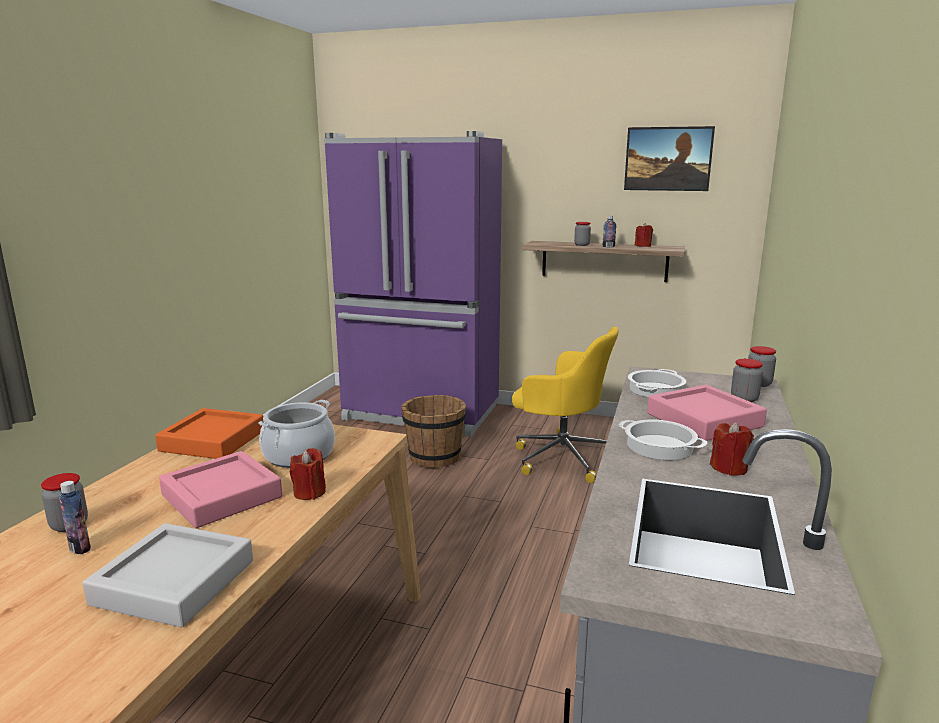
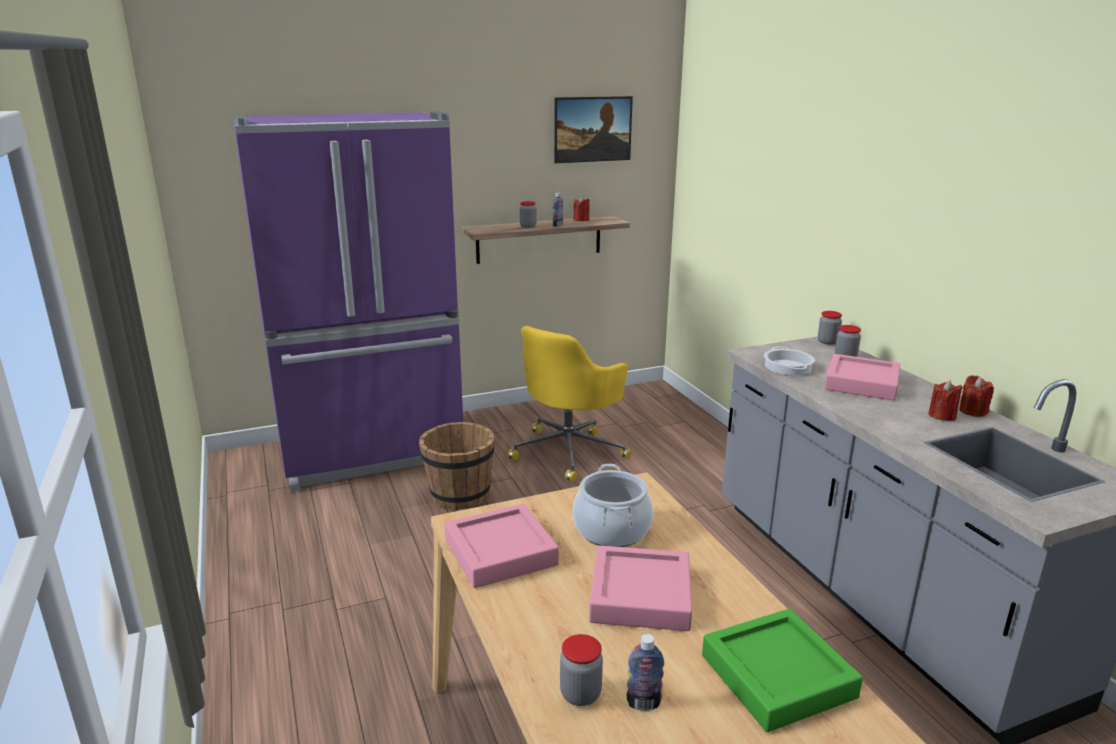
camera: 40 degrees left, 5 degrees up
(174, 582) = (777, 676): grey tray -> green tray
(213, 440) = (500, 552): orange tray -> pink tray
(309, 492) = (696, 556): red candle -> red candle (972, 411)
(561, 457) = (569, 451): yellow office chair -> yellow office chair turned 135 degrees clockwise
(658, 446) = (883, 414): cooking pot -> none

